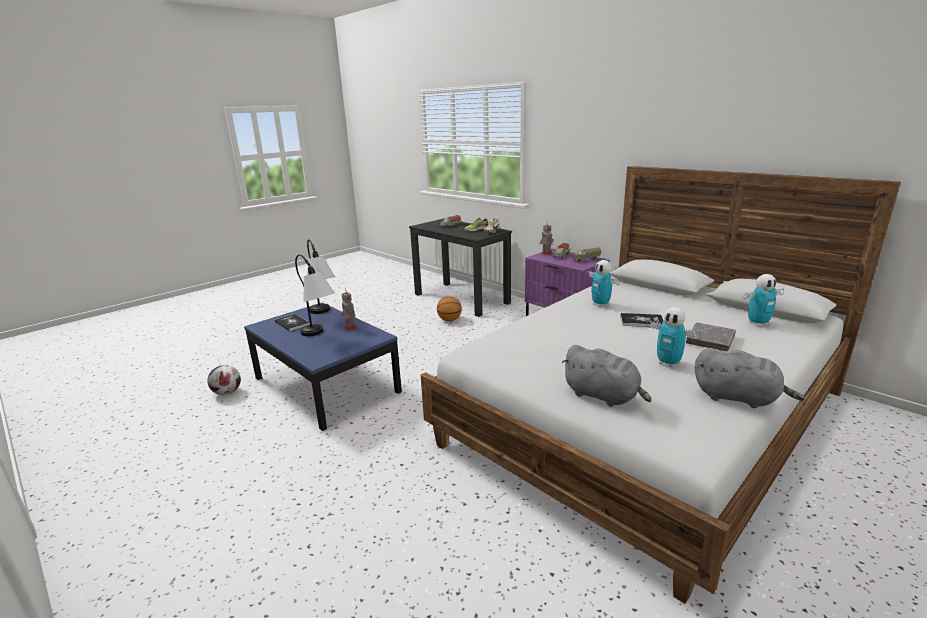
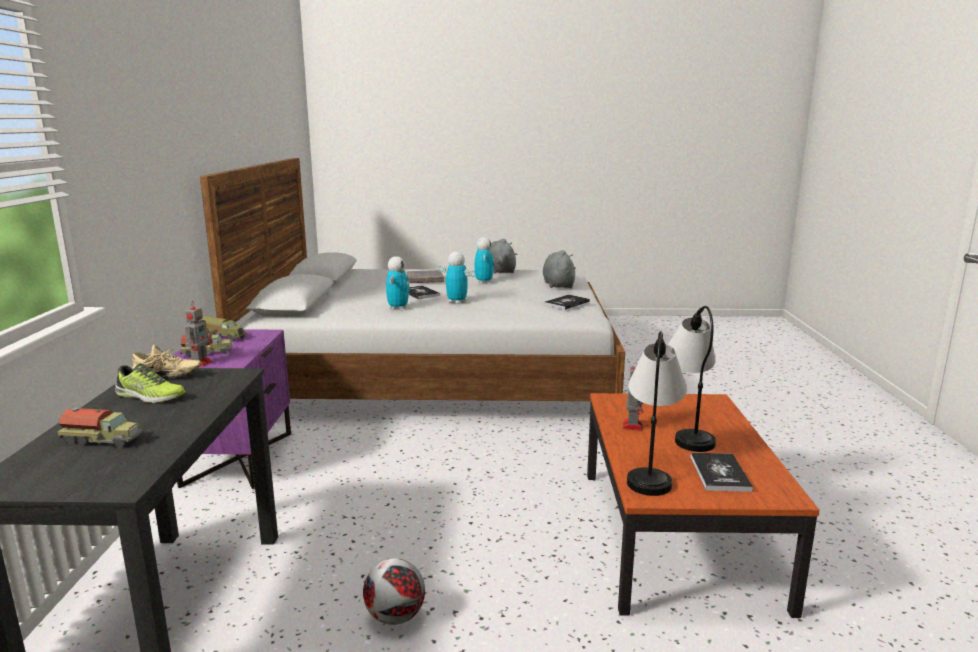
camera: 135 degrees left, 5 degrees down
(227, 392) = (861, 610): football -> football (394, 617)
(325, 385) = (677, 535): blue coffee table -> brown coffee table
(449, 320) = (325, 559): basketball -> none
(513, 357) = (566, 303): none -> book
(758, 323) = (368, 276): toy robot -> toy robot (456, 302)

